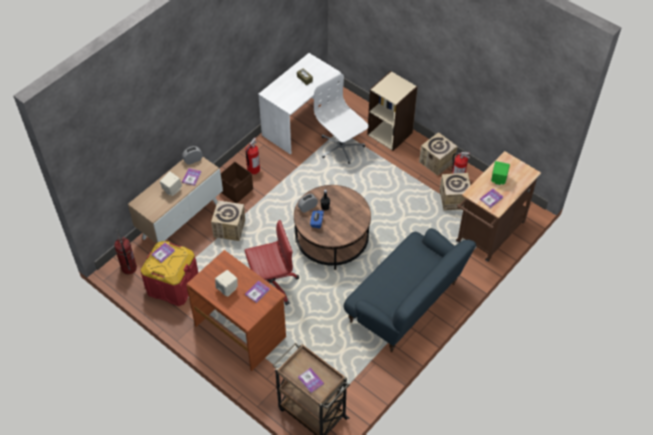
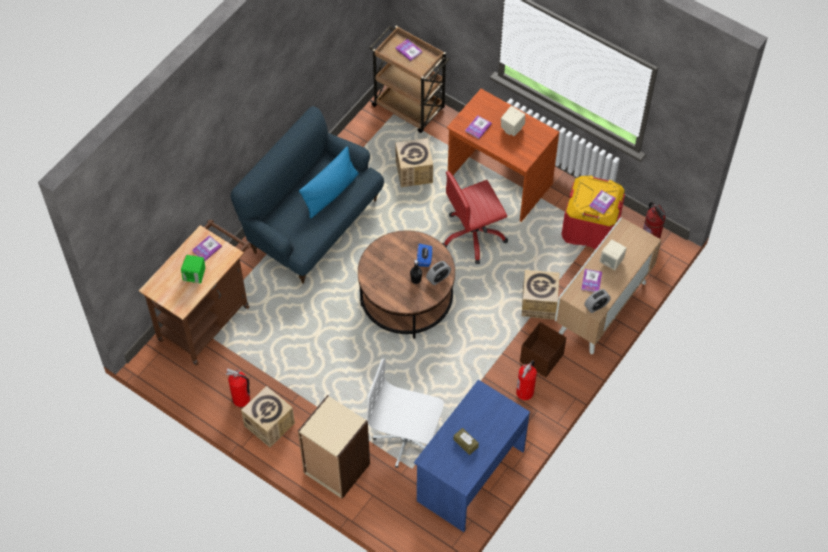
camera: 175 degrees right, 5 degrees up
(301, 124) = (469, 475): white desk -> blue desk
(341, 147) = (406, 439): white office chair -> white office chair turned 150 degrees clockwise
(390, 284) = (330, 193): none -> blue pillow
(454, 200) = (248, 367): cardboard box -> cardboard box (414, 172)

